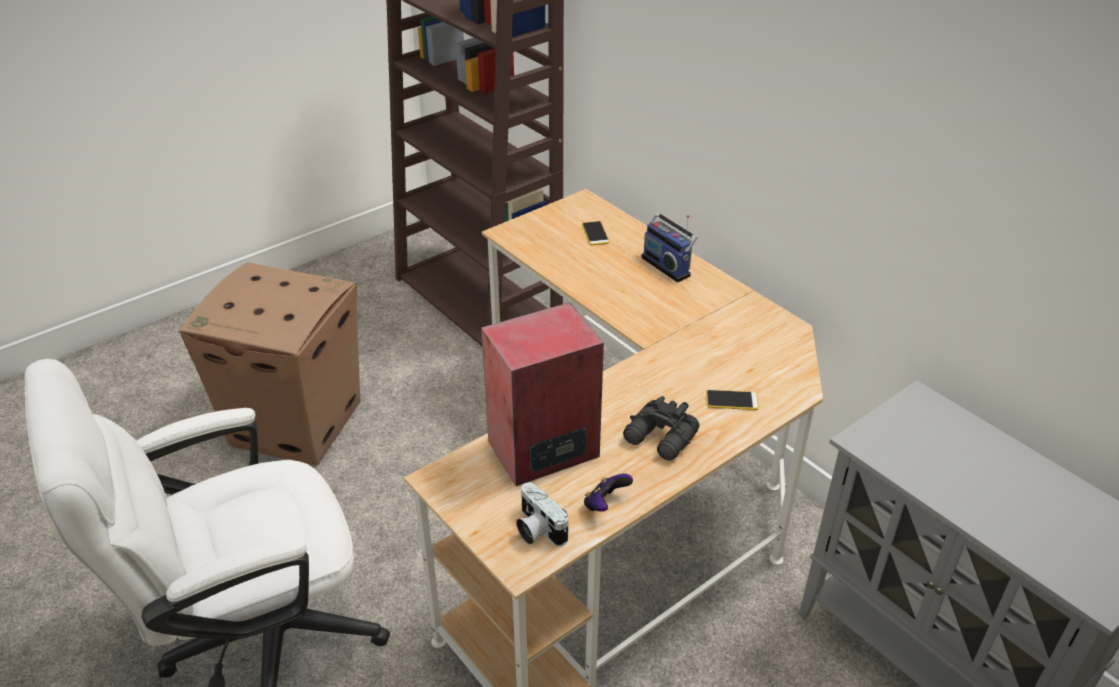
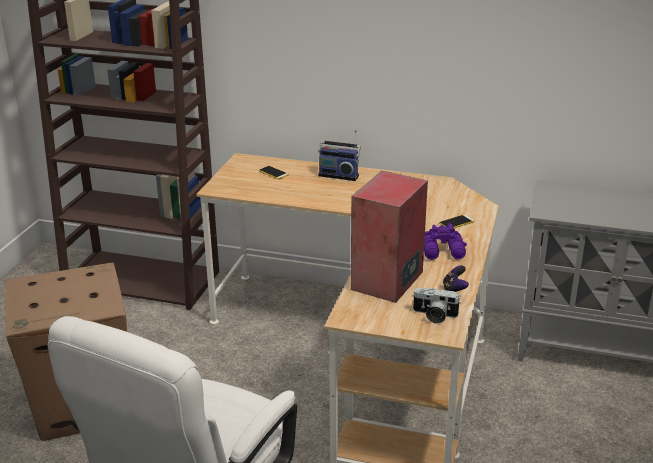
camera: 35 degrees left, 10 degrees down
(661, 439) = (443, 252): black binoculars -> purple binoculars

